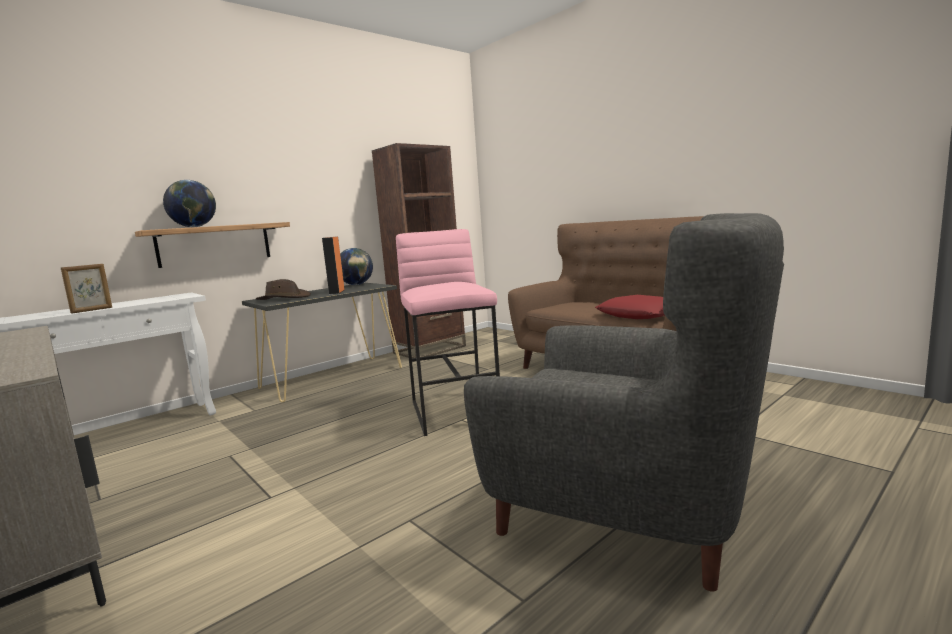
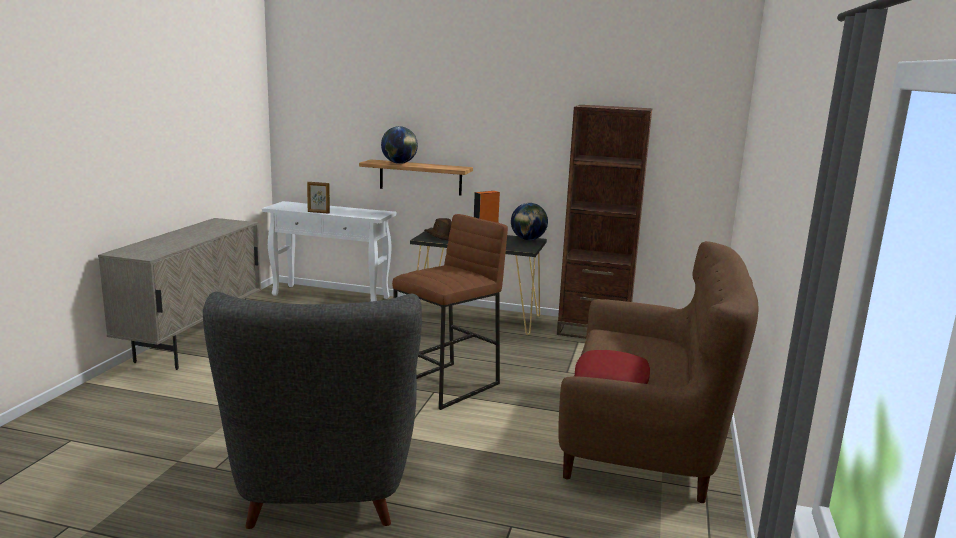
camera: 55 degrees right, 5 degrees up
(456, 412) = (447, 385): pink stool -> brown stool

